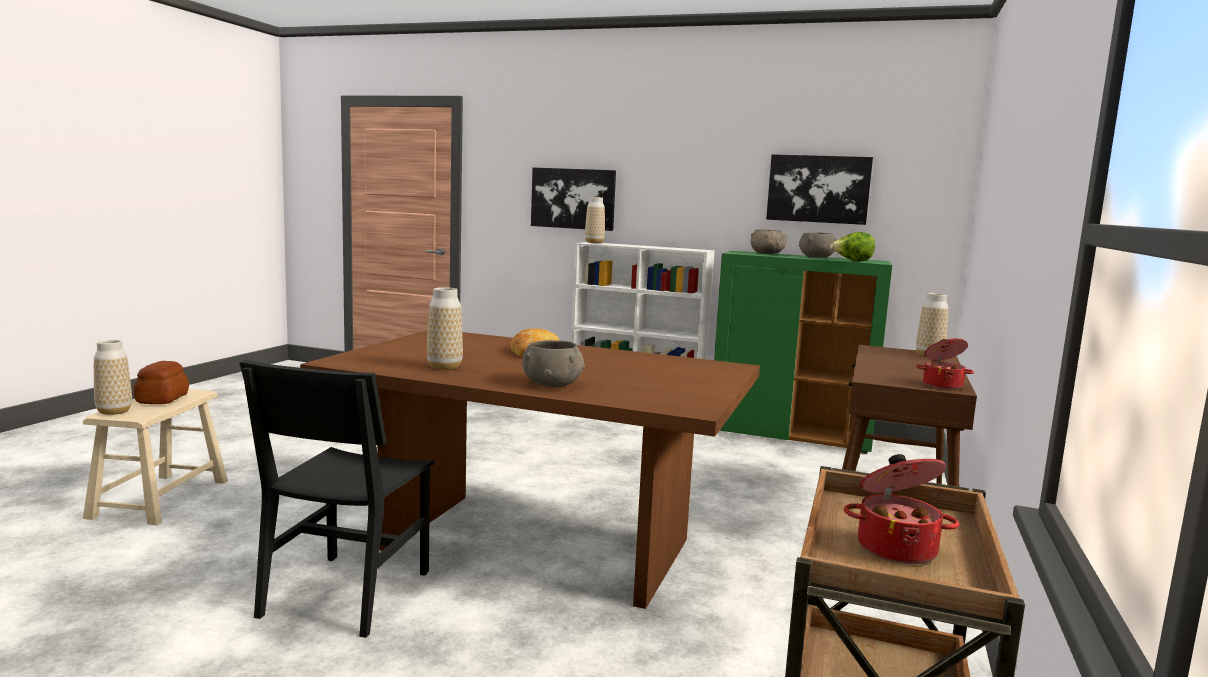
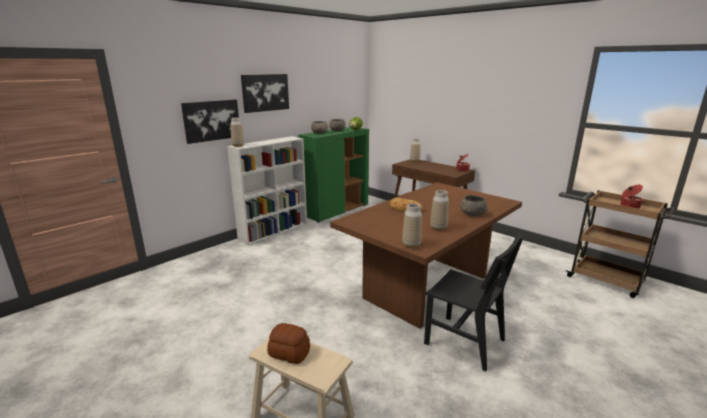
camera: 65 degrees left, 10 degrees up
(114, 411) = (317, 375): vase -> vase (411, 245)
(818, 189) = (325, 98): picture -> picture (265, 92)

